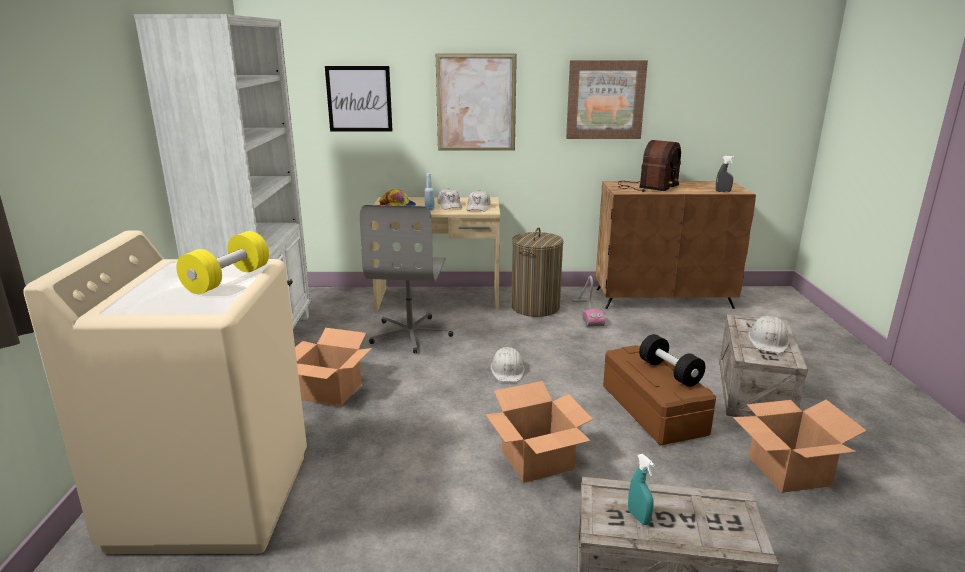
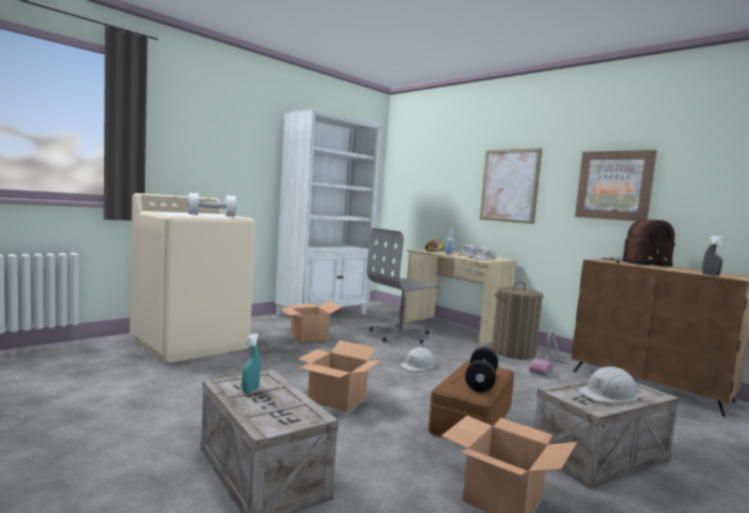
camera: 45 degrees right, 15 degrees down
(227, 280) = (211, 215): yellow dumbbell -> white dumbbell
(359, 99) = (438, 181): picture -> none

